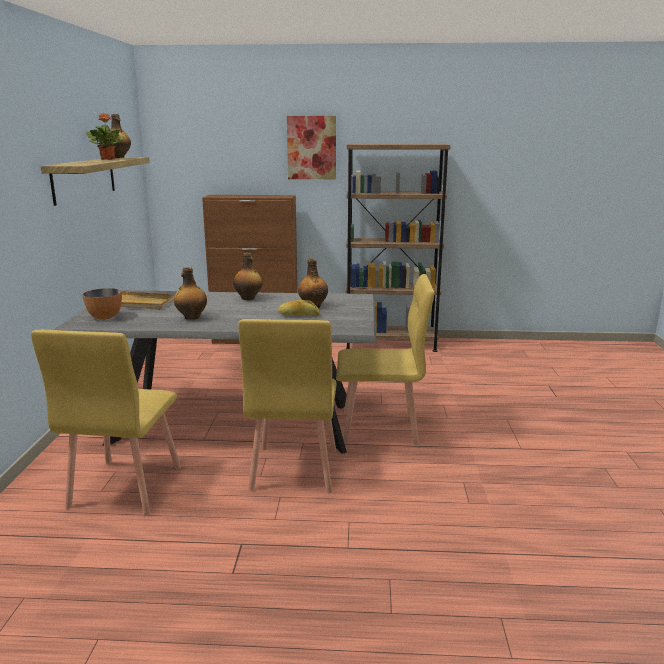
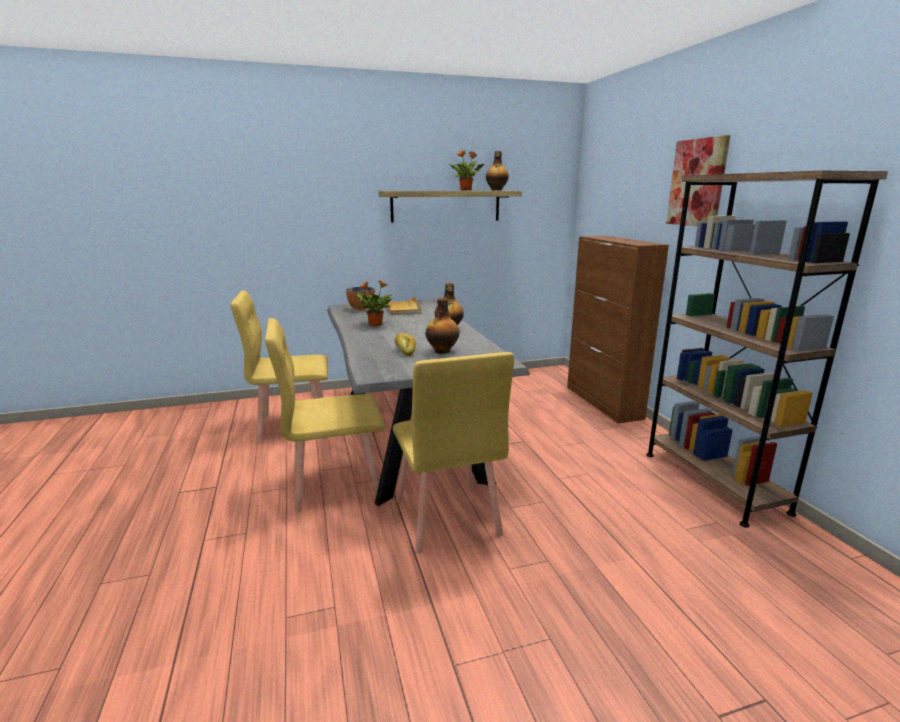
camera: 70 degrees right, 0 degrees up
(191, 317) = (375, 324): bottle -> potted plant

